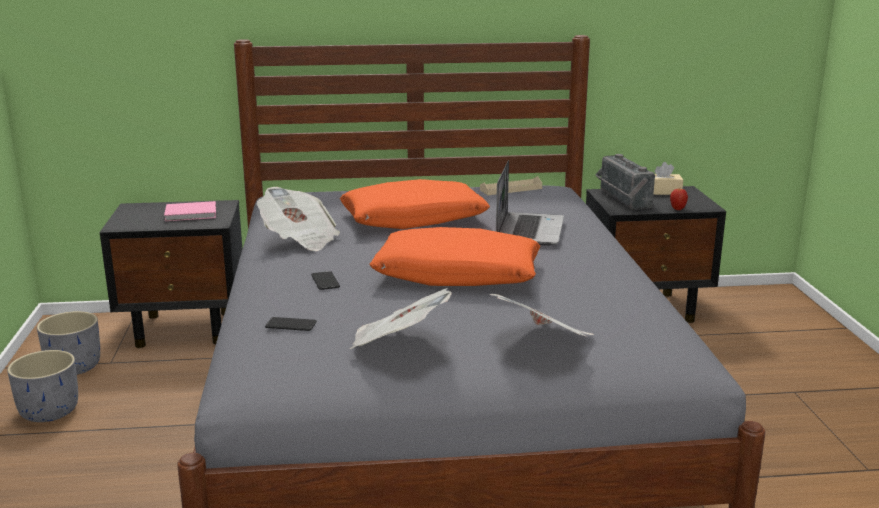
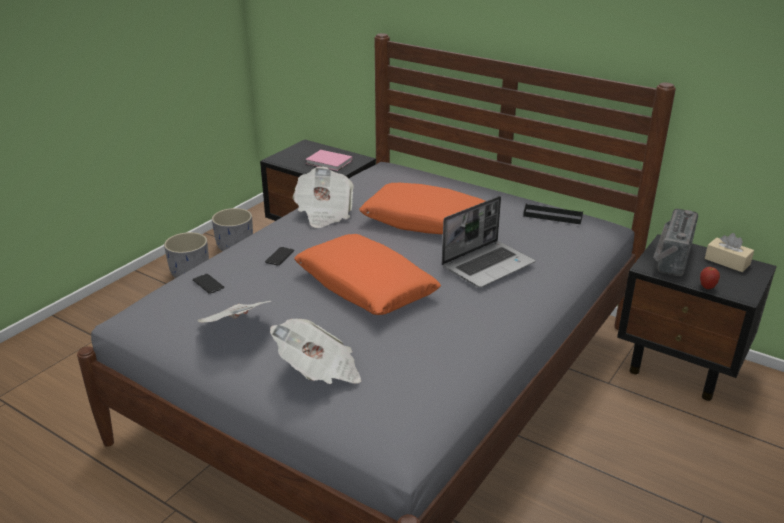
camera: 40 degrees right, 10 degrees up
(511, 189) = (552, 216): beige tray -> black tray

